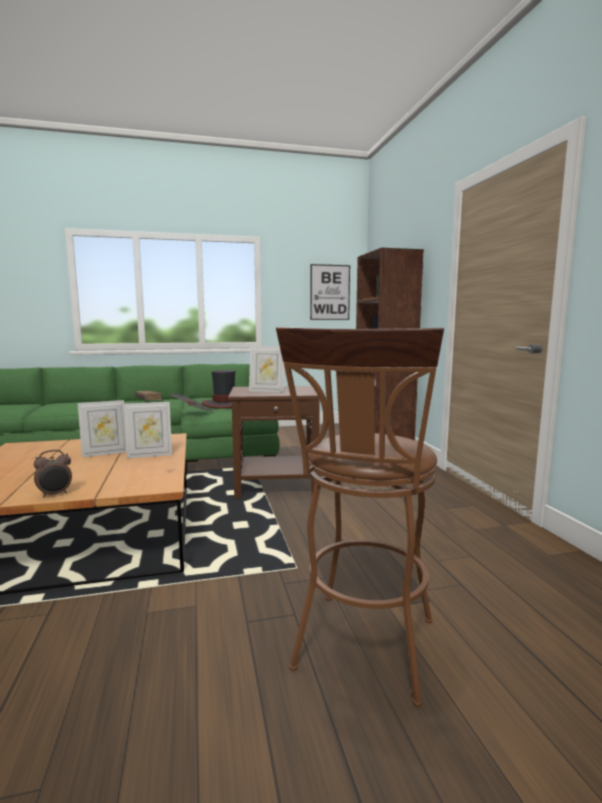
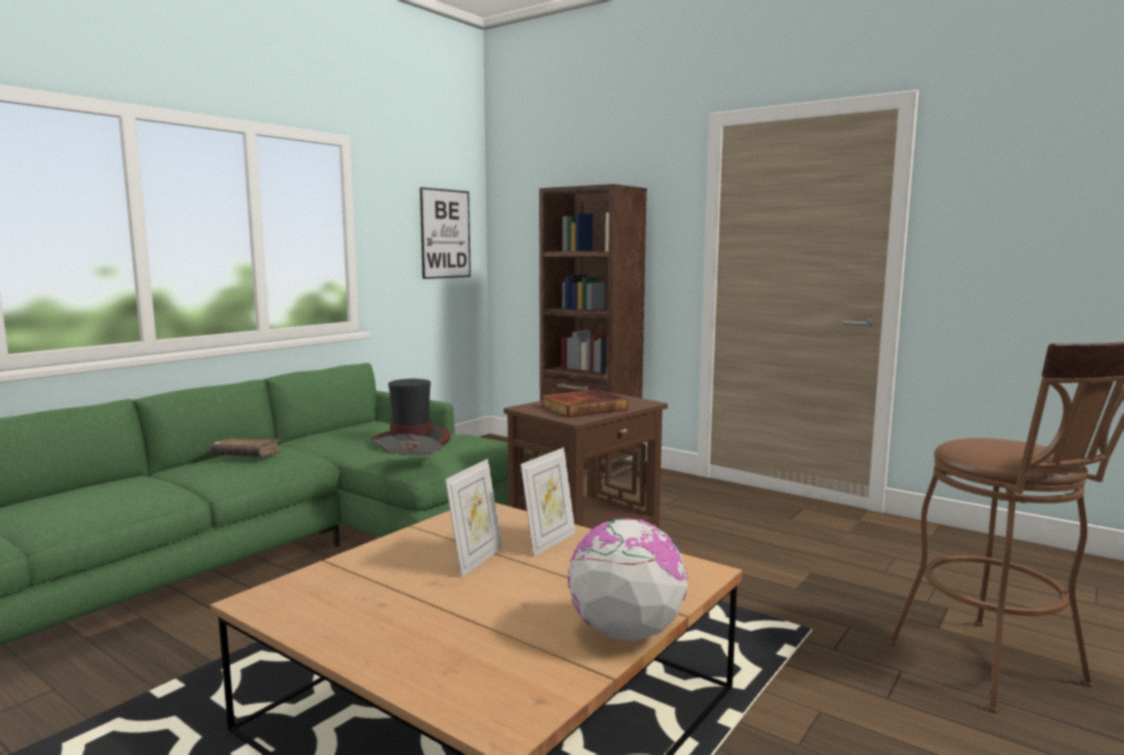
camera: 40 degrees left, 0 degrees up
(55, 494) = (625, 632): alarm clock -> globe
(267, 391) = (583, 407): picture frame -> book

